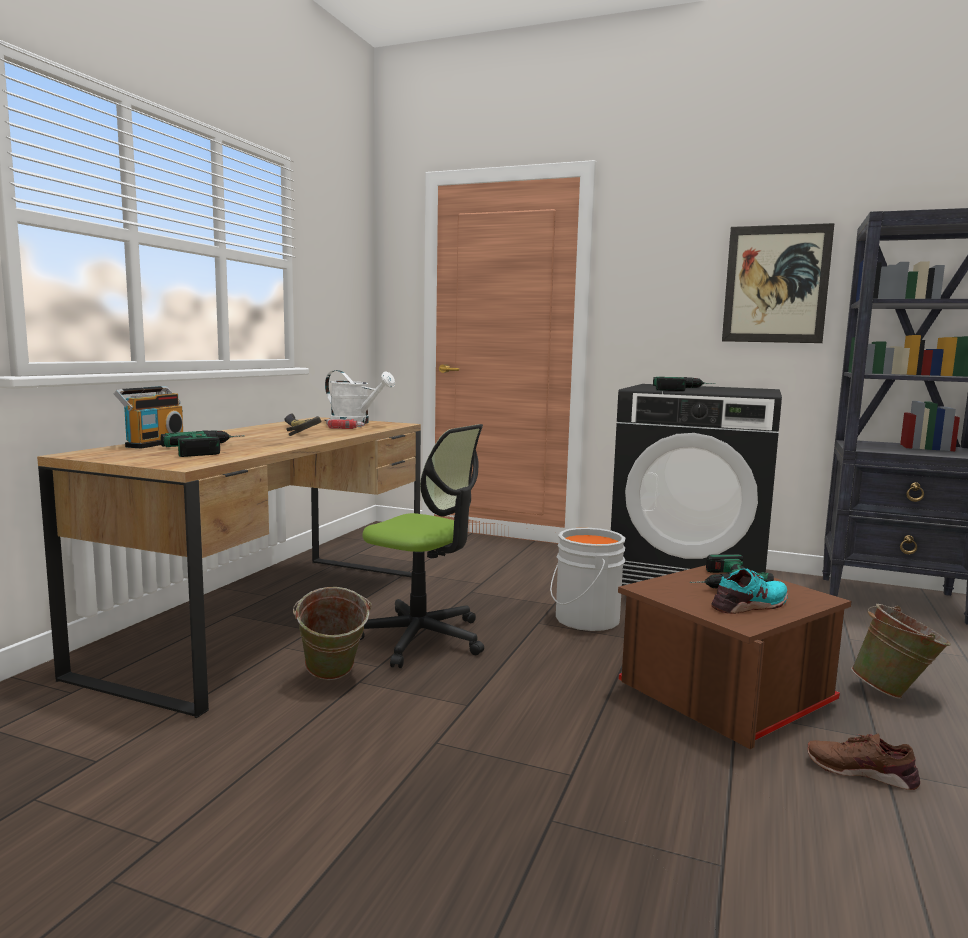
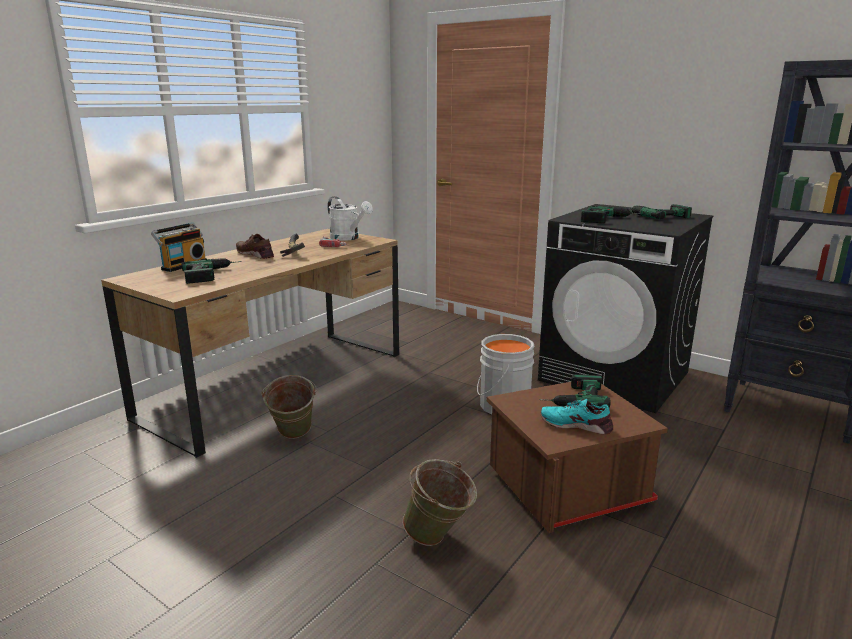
camera: 15 degrees right, 10 degrees up
(421, 639) = (370, 411): office chair -> none
(723, 388) = (655, 215): none -> power drill
(750, 605) = (576, 424): turquoise shoe -> turquoise shoe turned 150 degrees counterclockwise
(776, 284) = (718, 117): picture -> none
(861, 771) = (630, 562): brown shoe -> brown shoe (255, 254)
(895, 693) = (715, 501): green bucket -> green bucket (439, 539)

